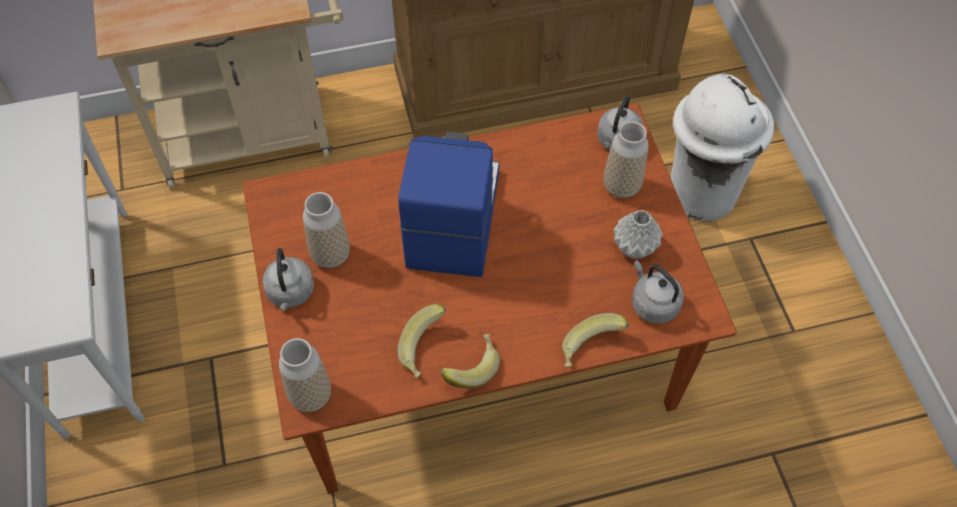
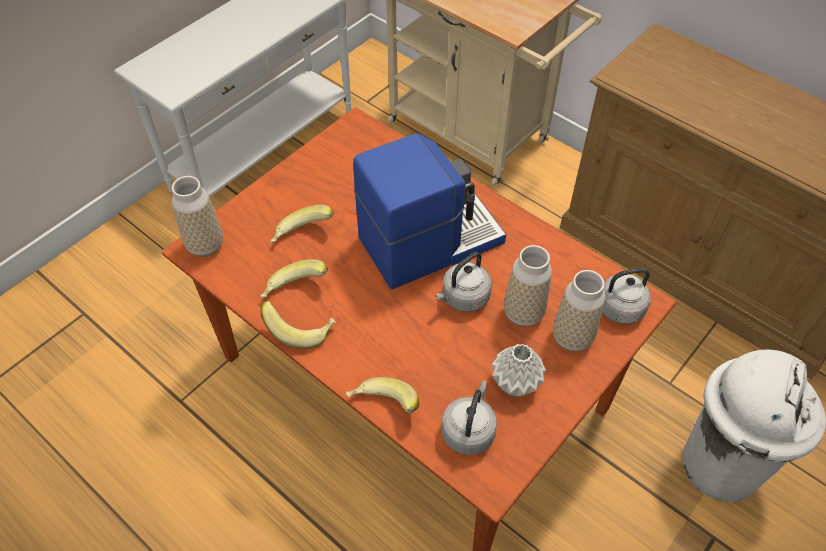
camera: 55 degrees right, 5 degrees down
(291, 293) = (282, 185): grey kettle -> grey kettle (463, 298)
(331, 255) = (333, 188): vase -> vase (523, 314)
(367, 310) = (302, 236): none -> banana

